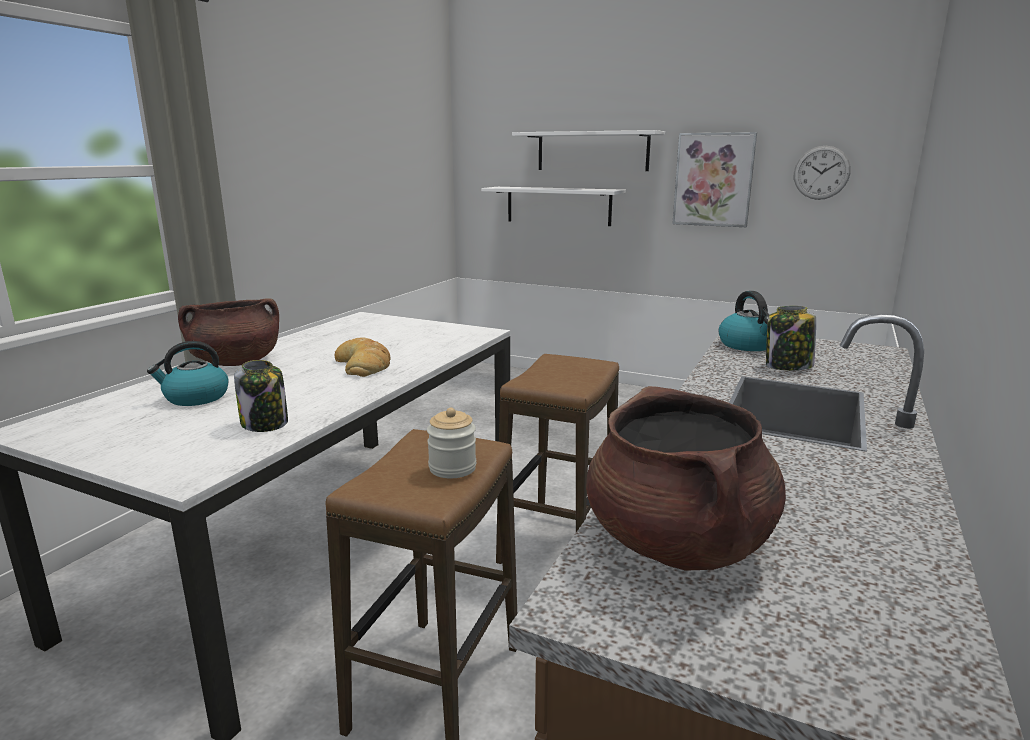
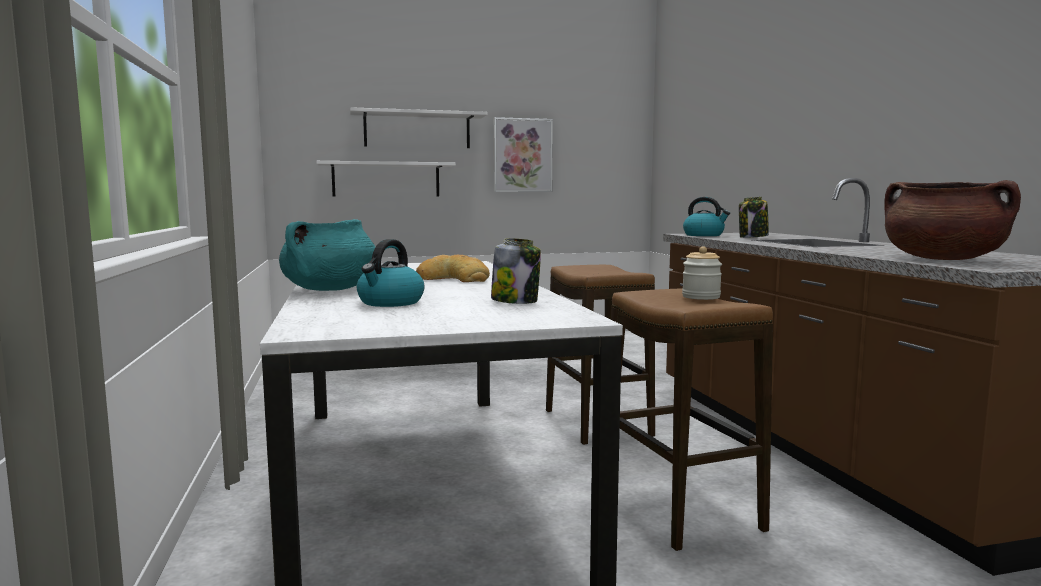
camera: 40 degrees left, 10 degrees down
(236, 362) = (330, 290): brown cooking pot -> turquoise cooking pot
(821, 172) = (597, 150): wall clock -> none

